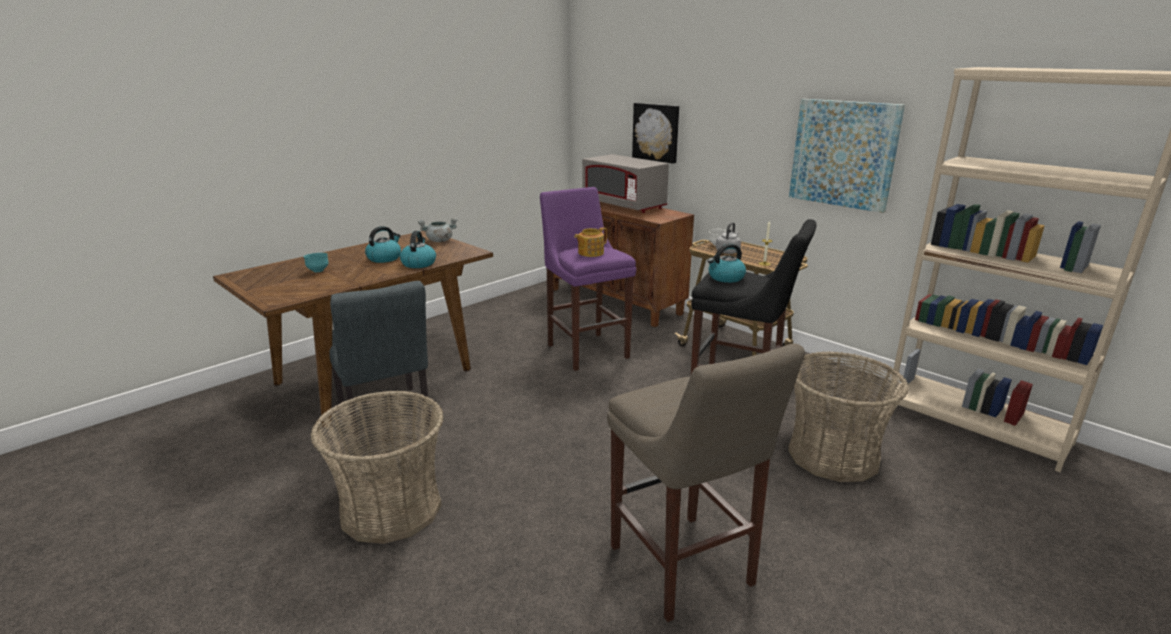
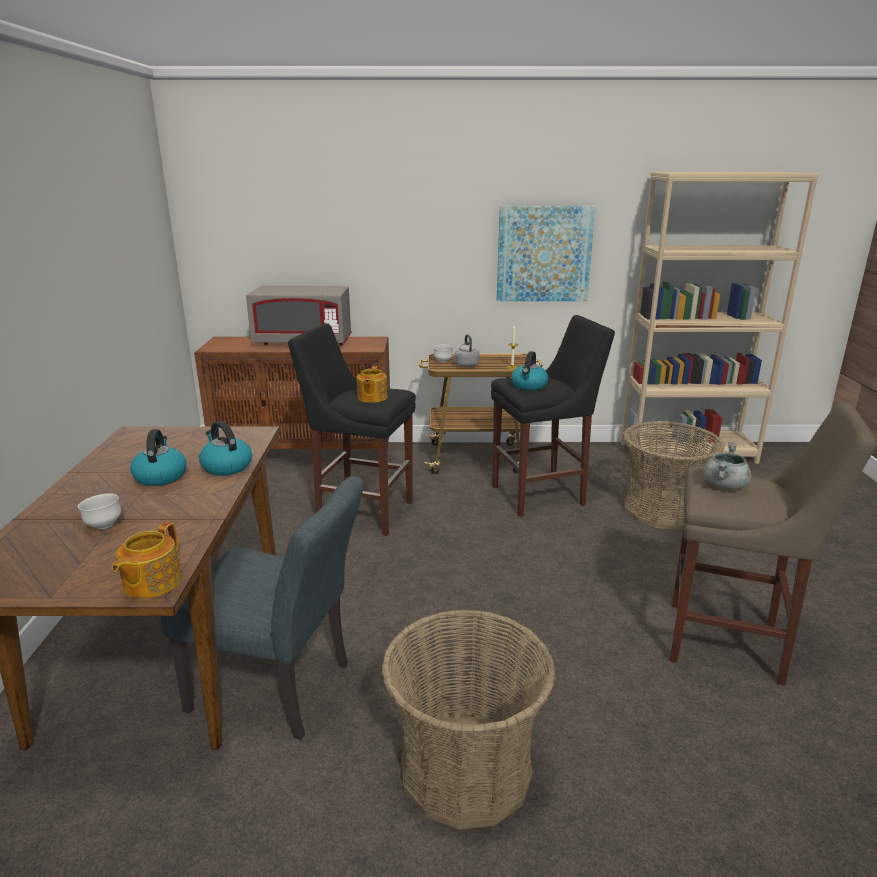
camera: 45 degrees left, 0 degrees up
(278, 299) = (151, 583): none -> teapot
(318, 271) = (103, 526): turquoise bowl -> white bowl
(439, 241) = (179, 434): grey cooking pot -> grey cooking pot (724, 486)
(586, 349) = (361, 511): purple stool -> black stool
(656, 132) = (323, 253): picture -> none

